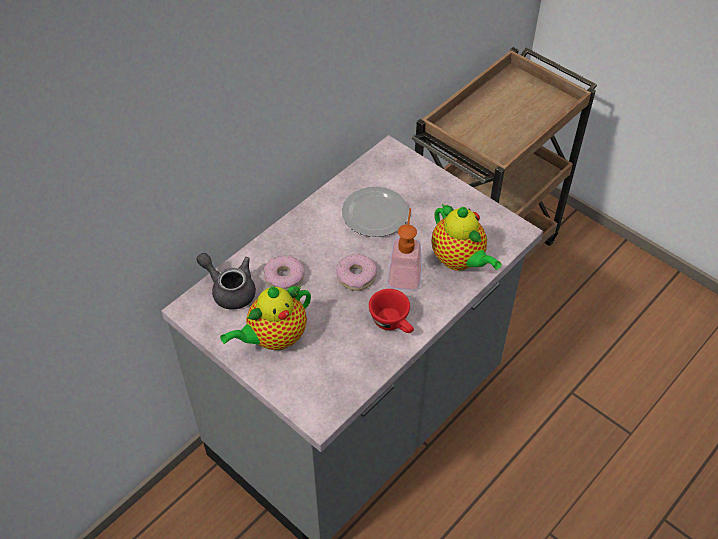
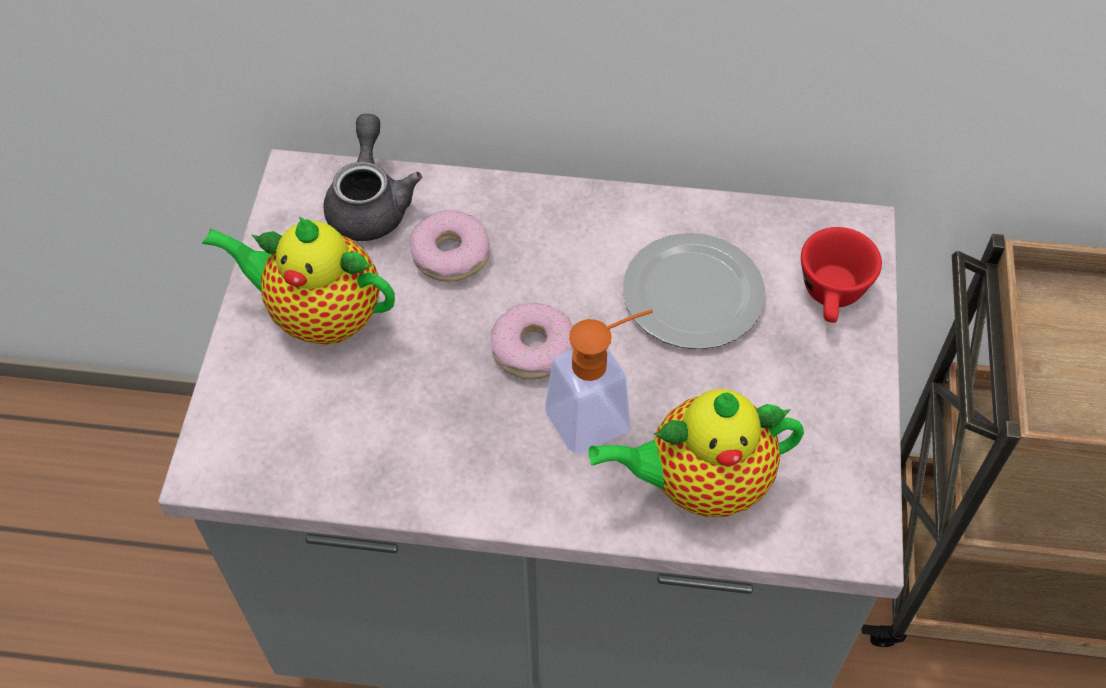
camera: 55 degrees right, 5 degrees up
(393, 323) = (475, 462): red cup -> red cup (832, 297)
(459, 261) = (699, 483): teapot -> teapot turned 60 degrees clockwise

